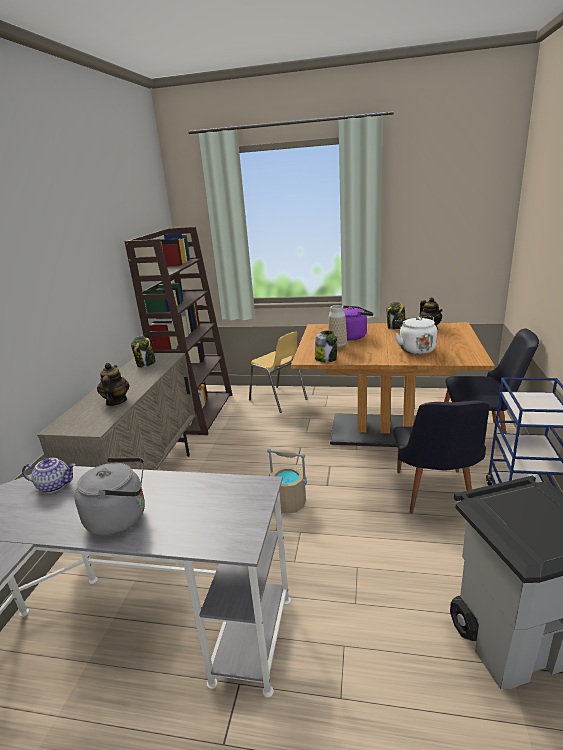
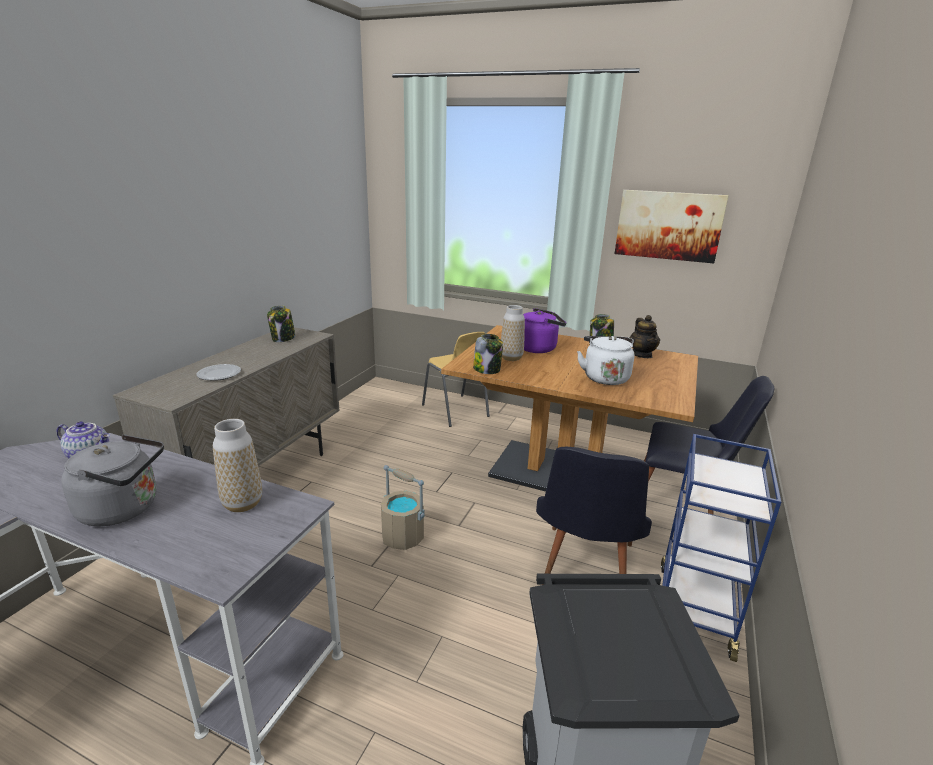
camera: 10 degrees right, 0 degrees up
(116, 401) = (219, 375): teapot -> plate
(199, 412) = (360, 408): brown bookcase -> none
(213, 493) = (242, 503): none -> vase
(427, 227) = (668, 225): none -> picture

